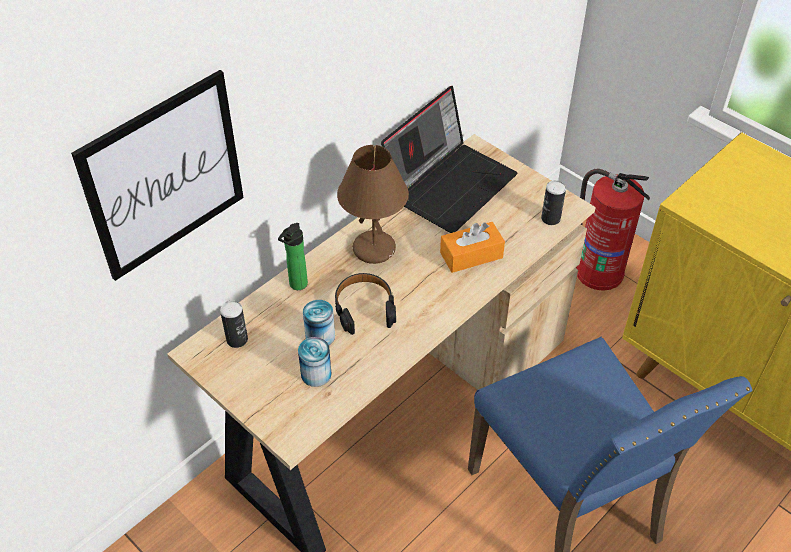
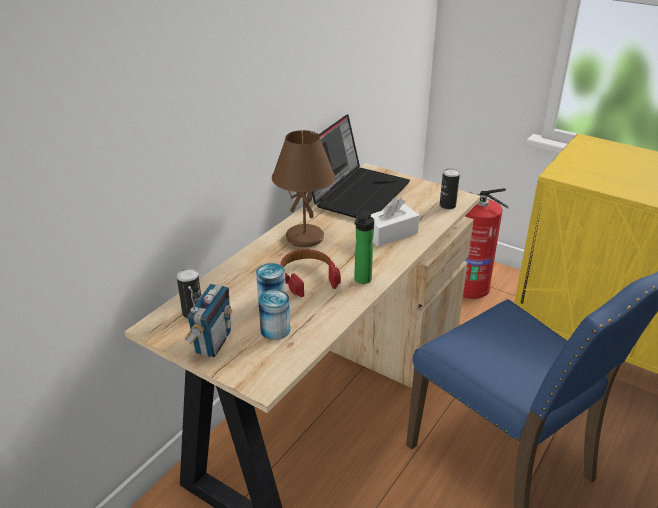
camera: 10 degrees left, 15 degrees down
(164, 176) = (120, 127): picture -> none
(251, 381) = (212, 343): none -> radio
(296, 285) = (241, 269): bottle -> bottle (362, 280)
(364, 308) = (308, 277): black headphones -> red headphones
(471, 255) = (390, 234): orange tissue box -> white tissue box

